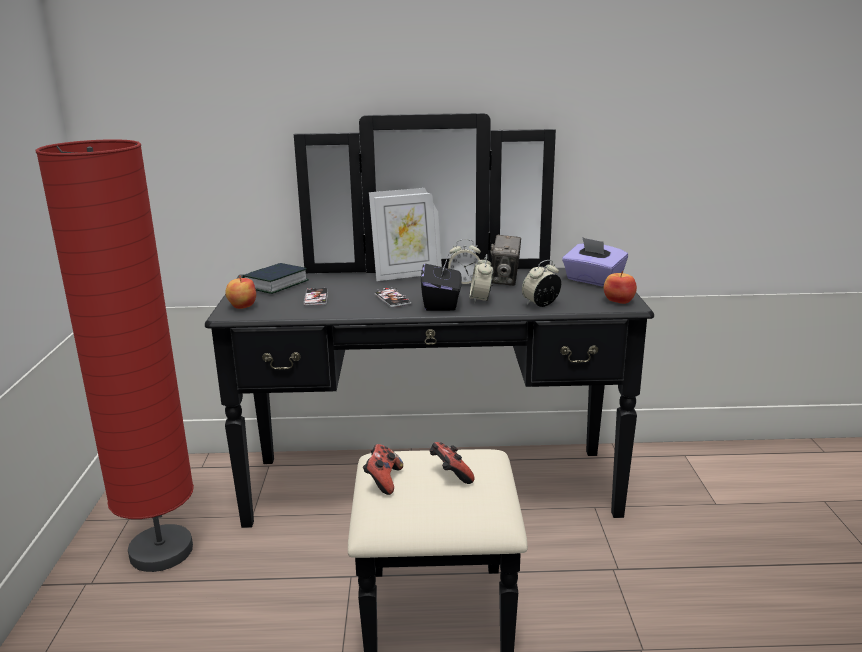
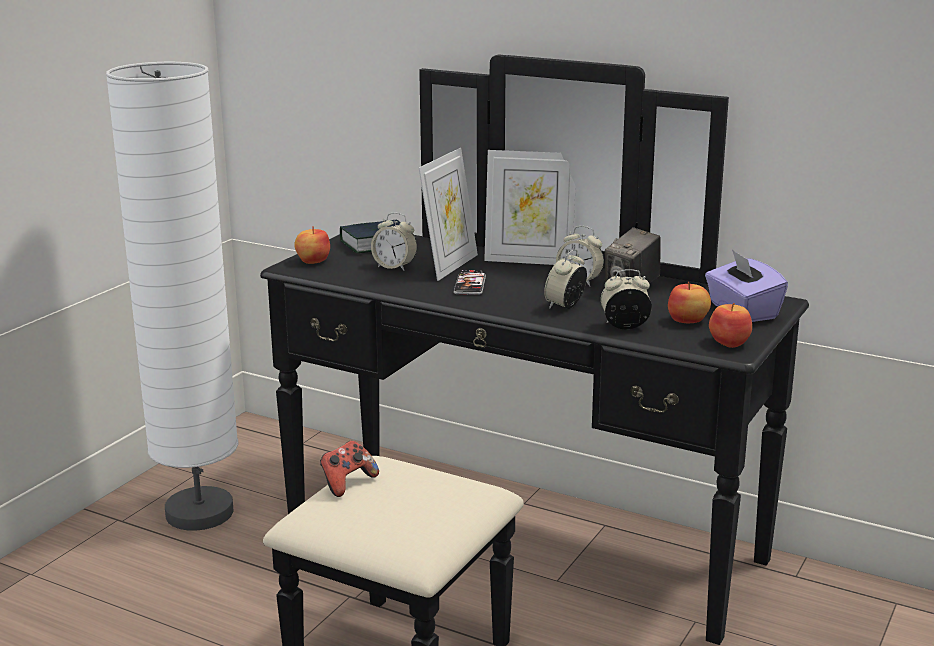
camera: 30 degrees right, 0 degrees up
(161, 551) = (200, 513): red floor lamp -> white floor lamp
(316, 298) = (394, 267): phone -> alarm clock
(357, 289) = (449, 266): none -> picture frame
(441, 303) = (515, 300): black tissue box -> none
(450, 475) = (417, 497): game controller -> none
(572, 293) = (688, 321): none -> apple

